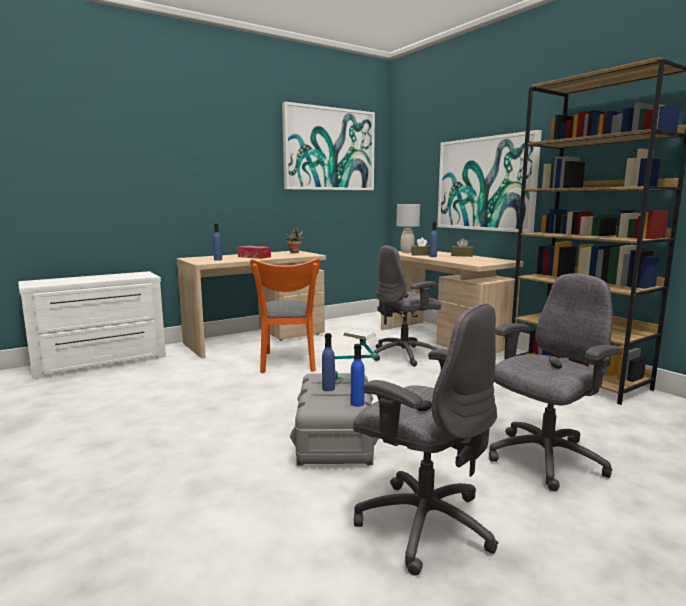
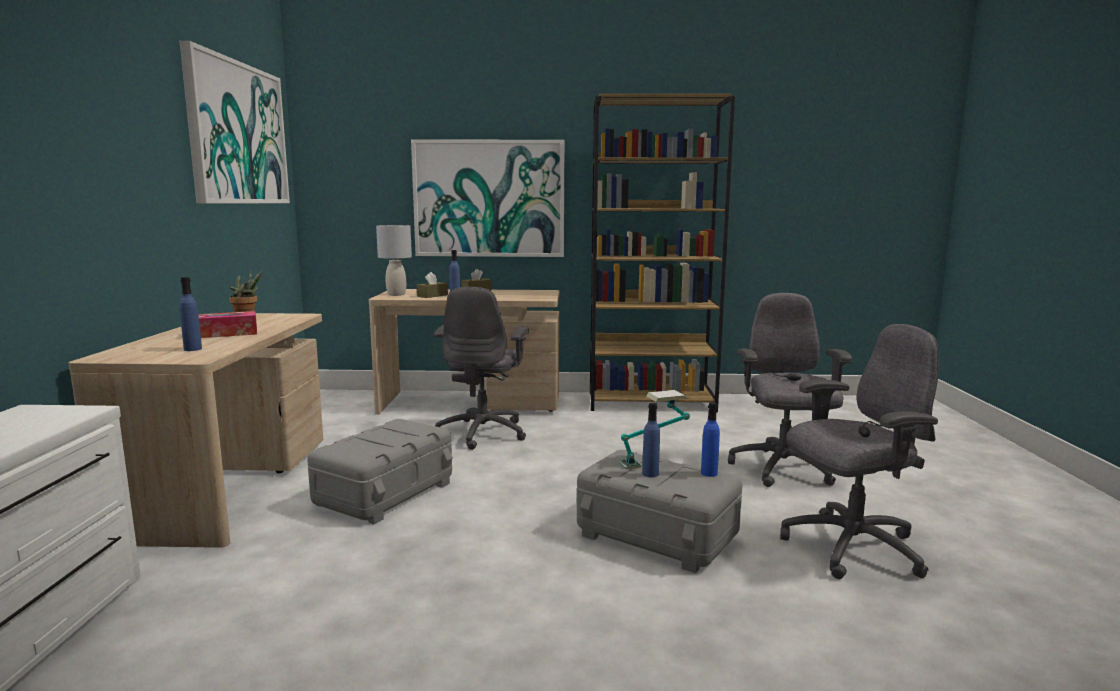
camera: 55 degrees left, 0 degrees up
(288, 363) = (385, 494): orange chair -> grey storage box

